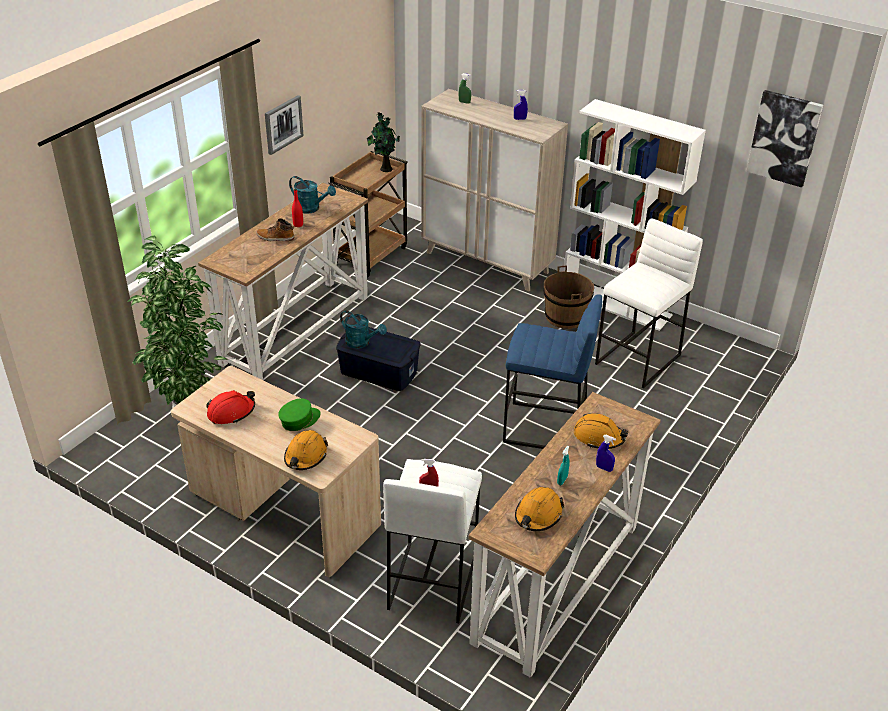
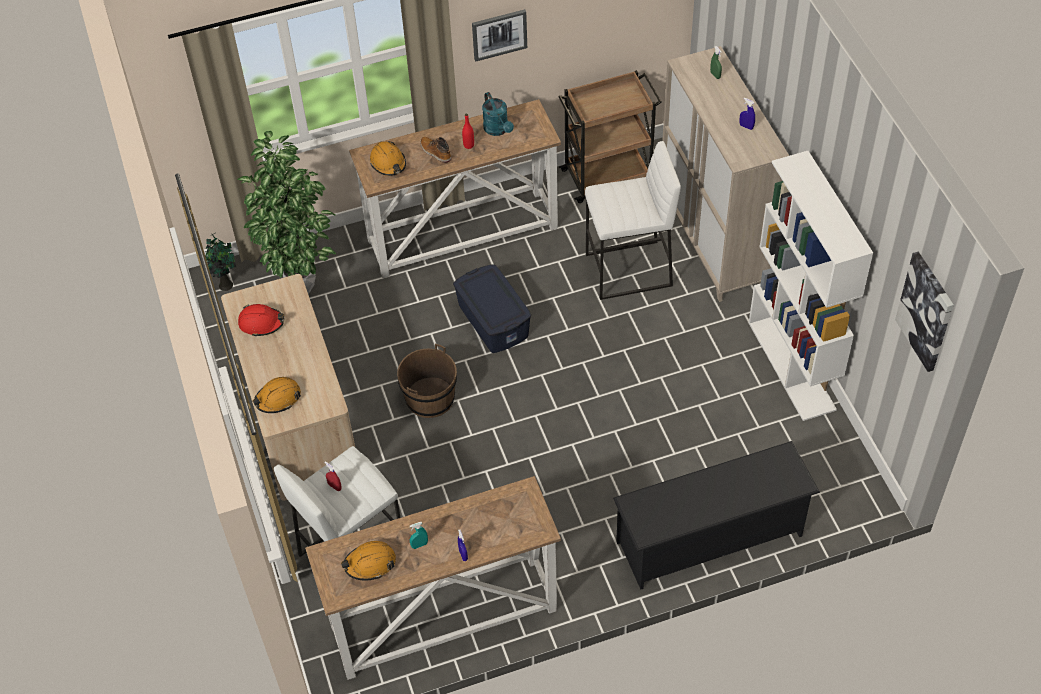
camera: 40 degrees right, 15 degrees up
(299, 420) = (303, 361): green cap -> none
(361, 343) = (479, 288): turquoise watering can -> none
(385, 169) = (633, 100): potted plant -> potted plant (225, 284)
(544, 428) = (579, 466): blue stool -> none
(565, 316) = (724, 352): brown bucket -> brown bucket (430, 398)
(599, 437) = (490, 523): orange hard hat -> orange hard hat (388, 163)
(638, 360) = (745, 443): white stool -> white stool (628, 271)
(683, 425) = (710, 538): none -> black shoe rack

